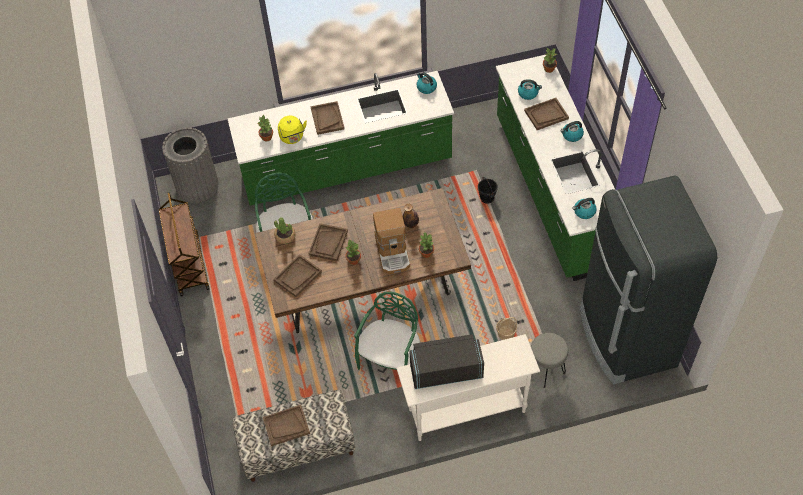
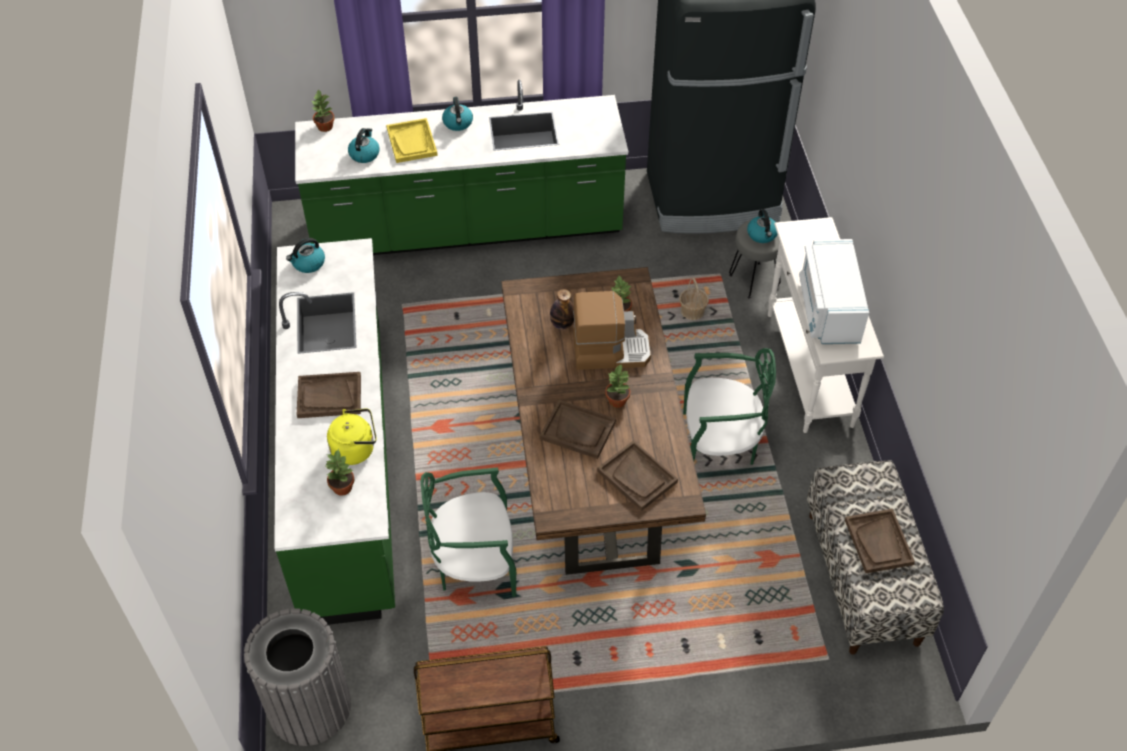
camera: 85 degrees left, 5 degrees down
(285, 236) = (552, 488): potted plant -> none
(391, 359) = (719, 445): green chair -> green chair turned 150 degrees clockwise
(446, 371) = (829, 308): black microwave -> white microwave
(487, 198) = (458, 299): black bucket -> none
(546, 115) = (412, 142): brown tray -> yellow tray
(584, 212) = (593, 132): kettle -> kettle (762, 235)

